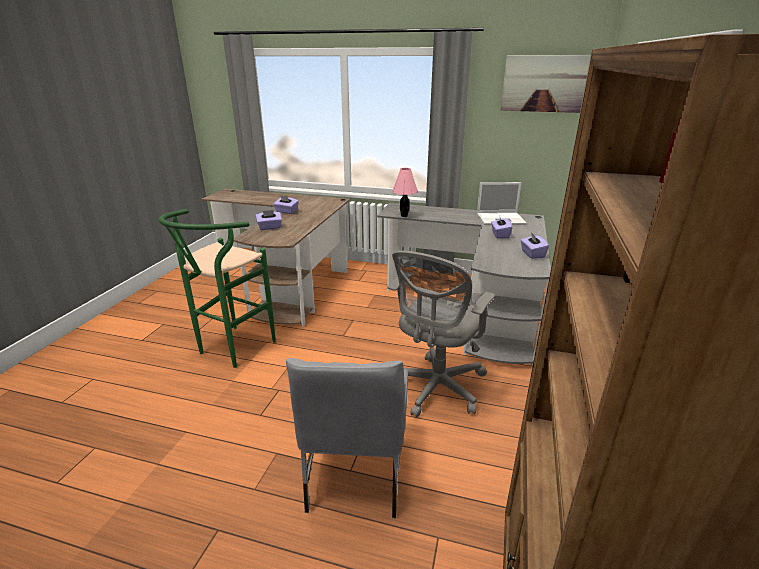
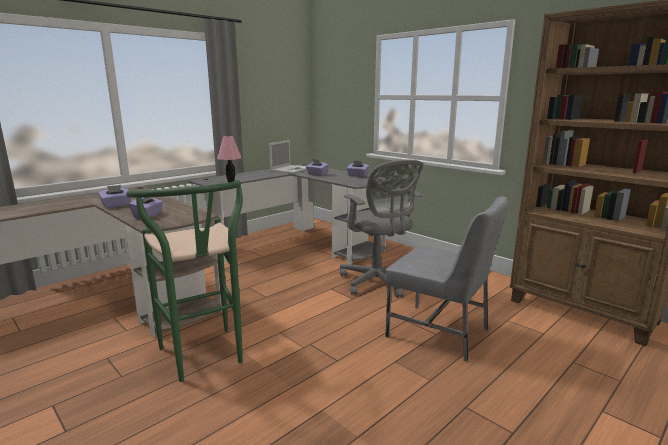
camera: 60 degrees left, 10 degrees down
(543, 83) = (278, 67): picture -> none

